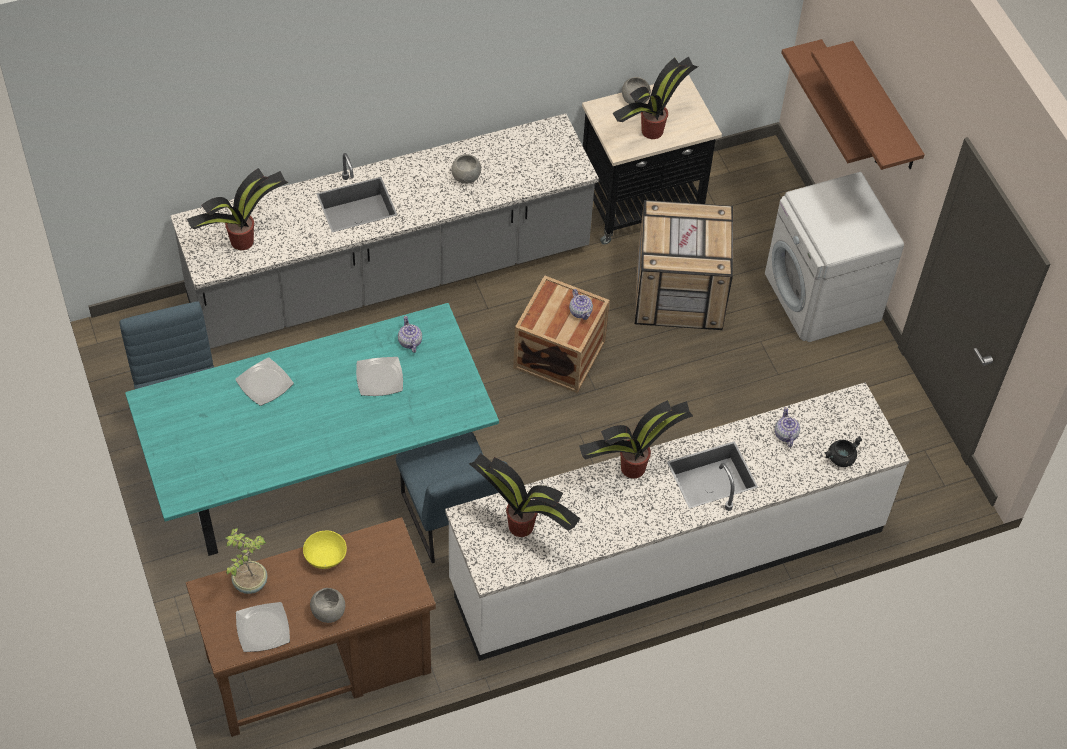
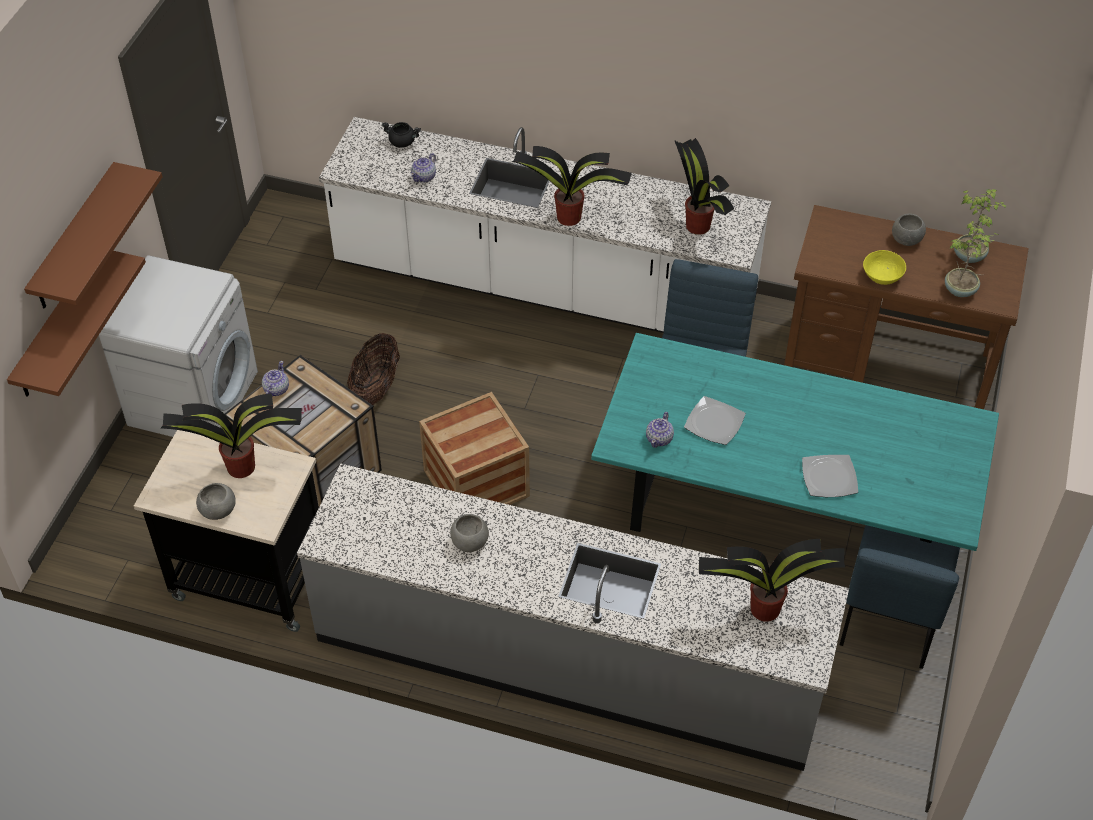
camera: 140 degrees left, 5 degrees down
(262, 628) = (969, 255): plate -> potted plant
(580, 311) = (455, 426): teapot -> teapot (276, 389)
(704, 381) = (376, 388): none -> basket

